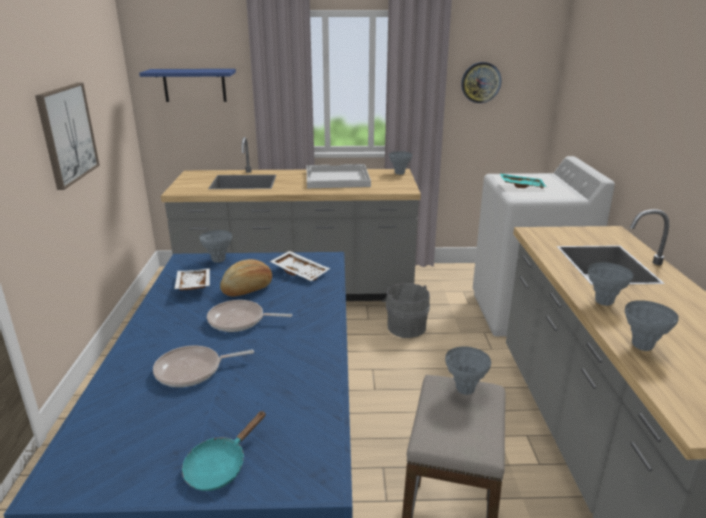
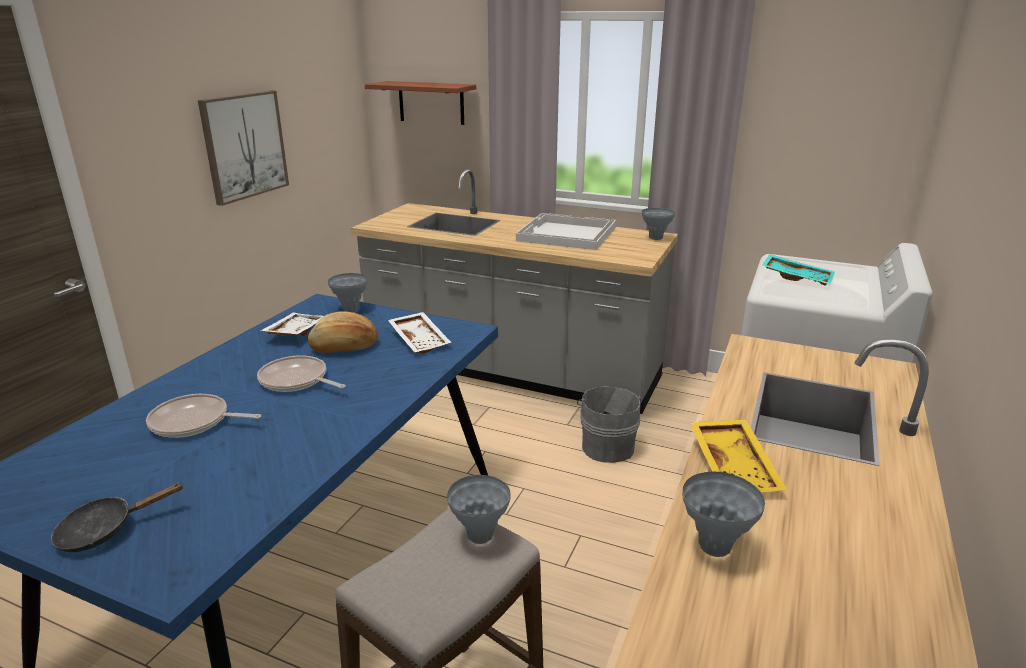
camera: 25 degrees right, 0 degrees up
(194, 85) = (431, 102): blue shelf -> brown shelf
(220, 466) = (104, 530): turquoise frying pan -> black frying pan
(480, 82) = (801, 119): wall clock -> none
(603, 302) = (735, 467): grey vase -> yellow tray

